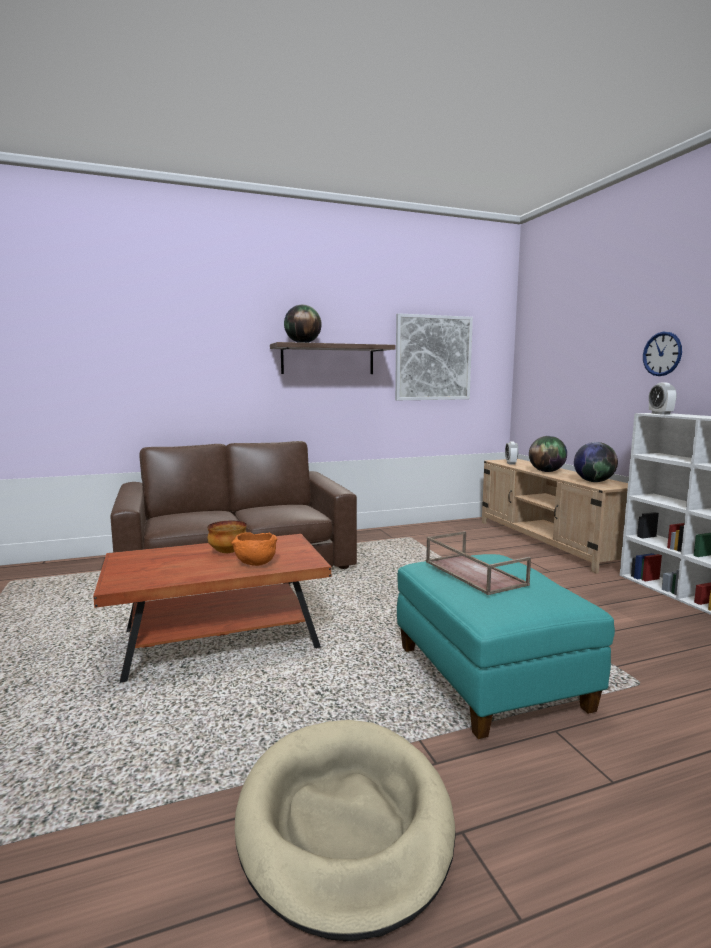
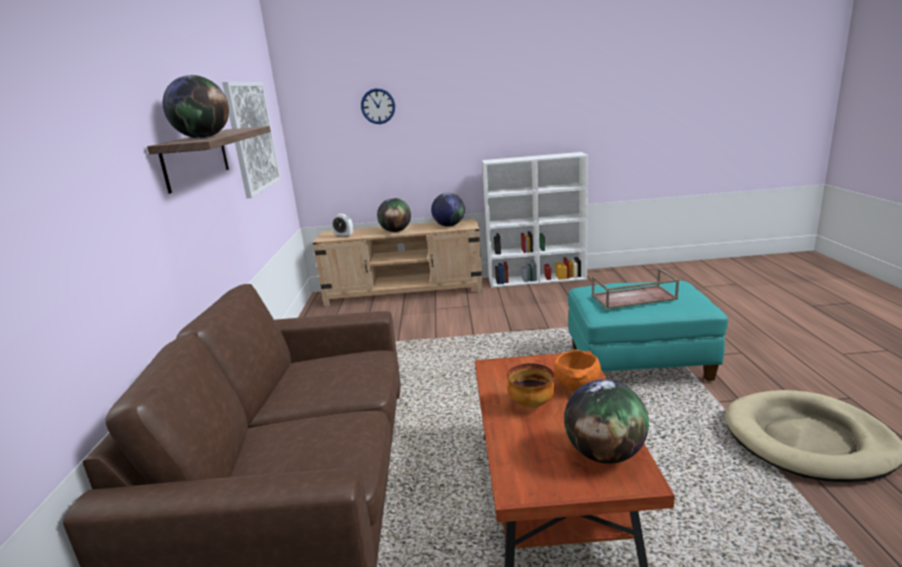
camera: 70 degrees left, 10 degrees up
(152, 575) = (605, 454): none -> globe
(660, 414) = (498, 160): alarm clock -> none
(662, 354) = (471, 114): wall clock -> wall clock (378, 106)

